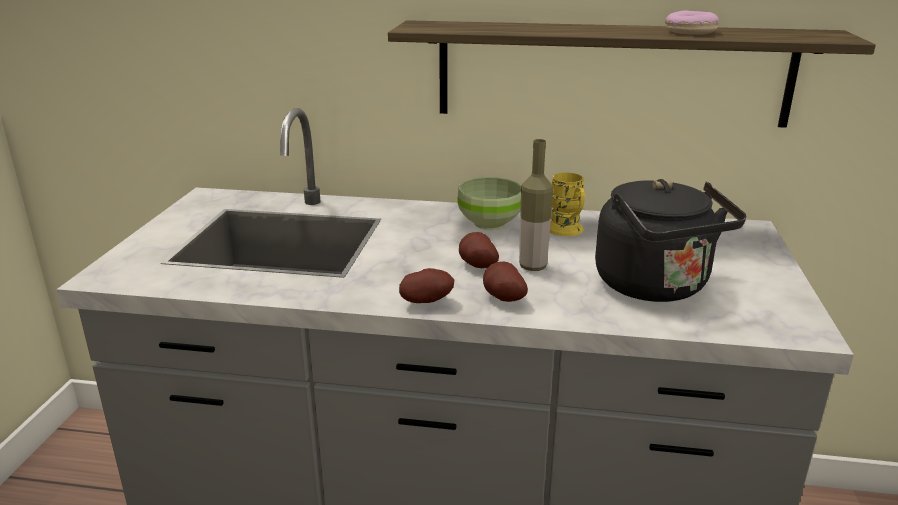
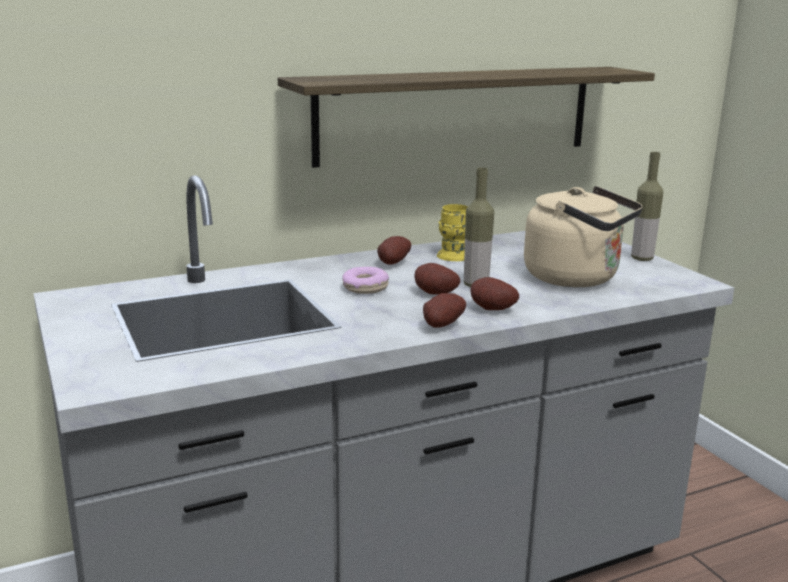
camera: 35 degrees left, 5 degrees down
(491, 223) = (392, 263): green bowl -> potato
(656, 287) = (577, 278): black kettle -> beige kettle
(690, 32) = (528, 72): donut -> donut (365, 288)
(781, 282) = (642, 258): none -> bottle

